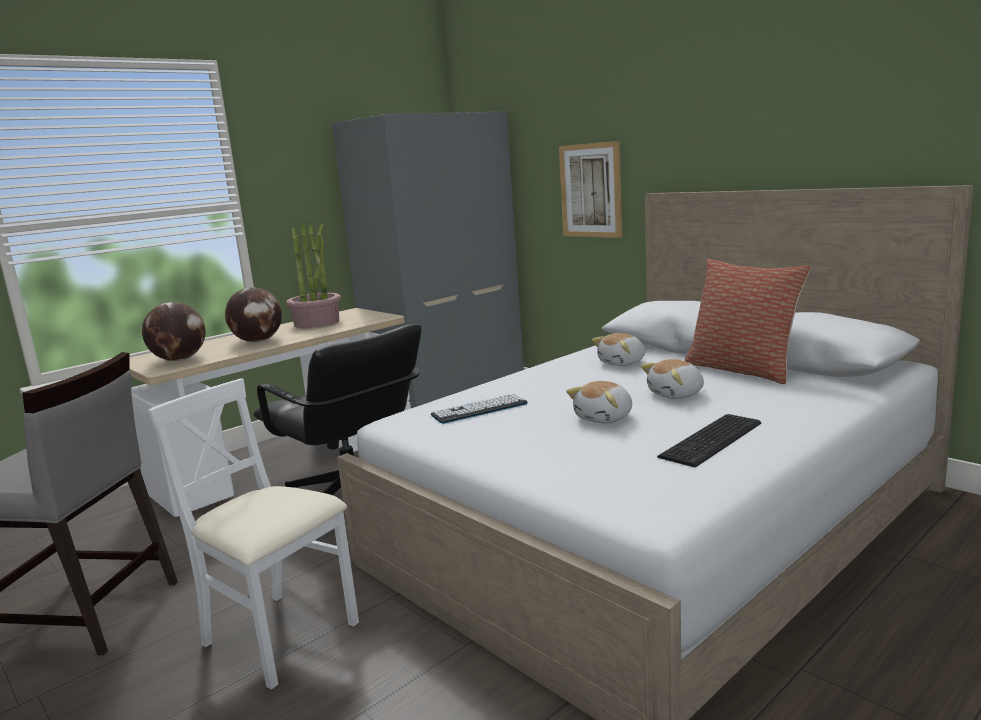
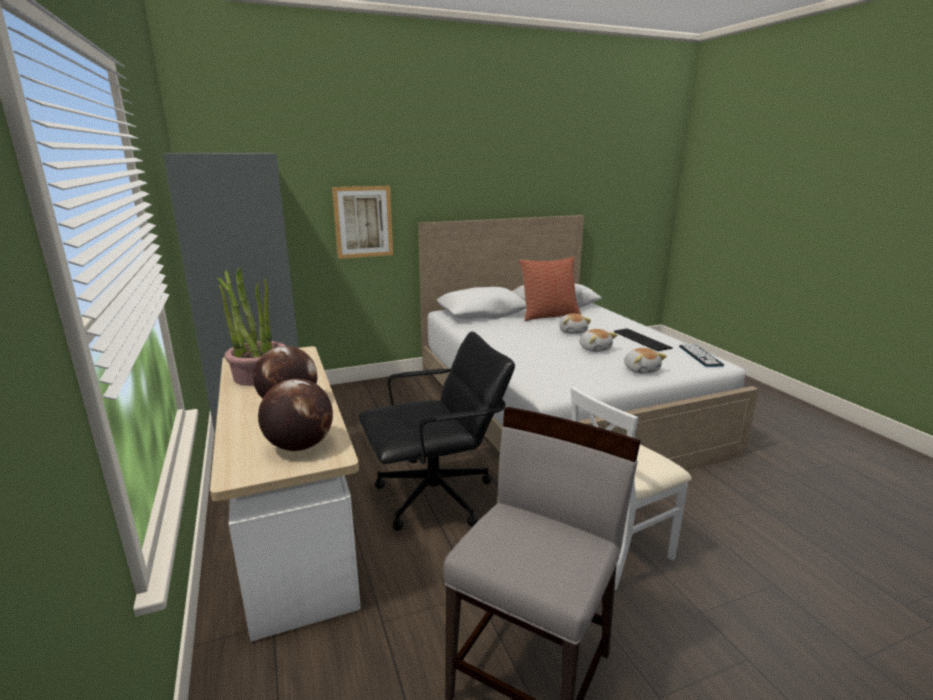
camera: 70 degrees left, 5 degrees up
(479, 409) = (550, 369): keyboard -> keyboard (700, 356)
(623, 363) = (502, 329): plush toy -> plush toy (641, 370)

